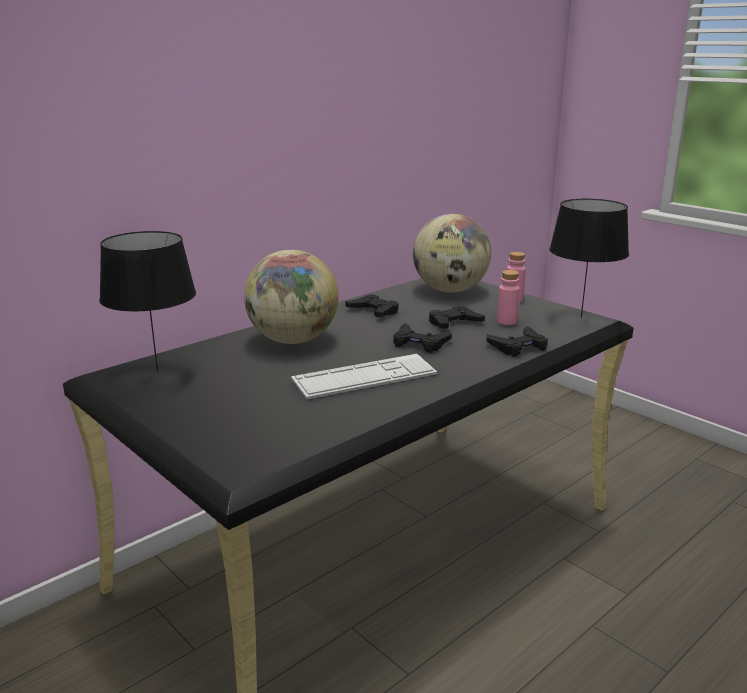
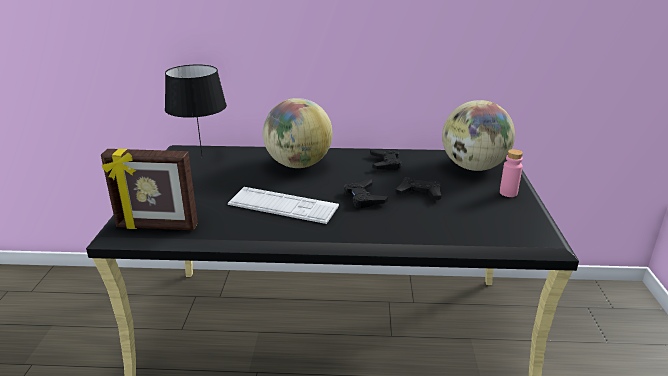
camera: 45 degrees right, 5 degrees up
(279, 450) = (157, 227): none -> picture frame
(506, 321) = (461, 208): pink bottle -> none
(518, 347) = (424, 231): black game controller -> none
(580, 317) = (532, 230): black table lamp -> none

